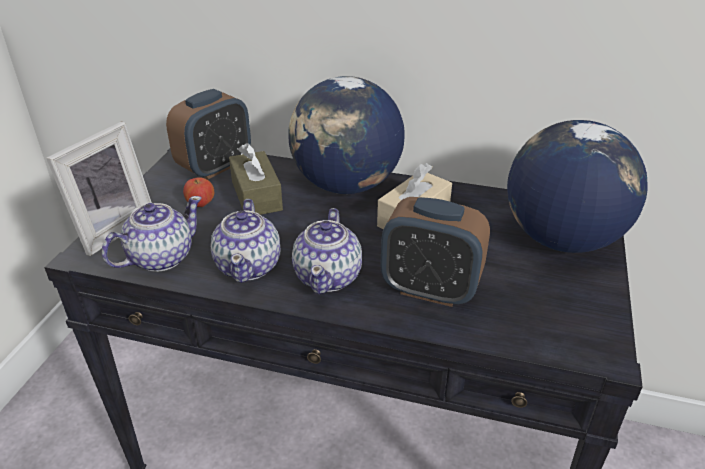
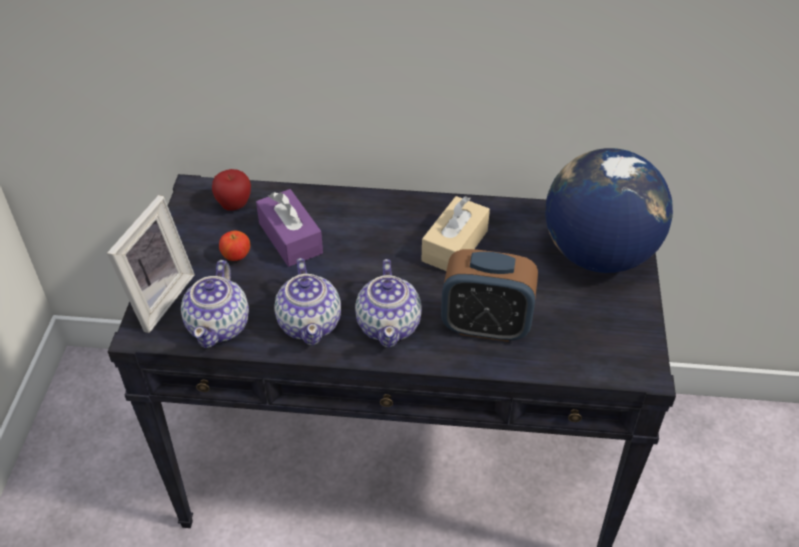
camera: 10 degrees left, 10 degrees up
(160, 258) = (219, 325): teapot -> teapot turned 150 degrees clockwise
(215, 167) = (234, 205): alarm clock -> apple
(256, 196) = (290, 238): brown tissue box -> purple tissue box
(346, 185) = (379, 214): globe -> none

